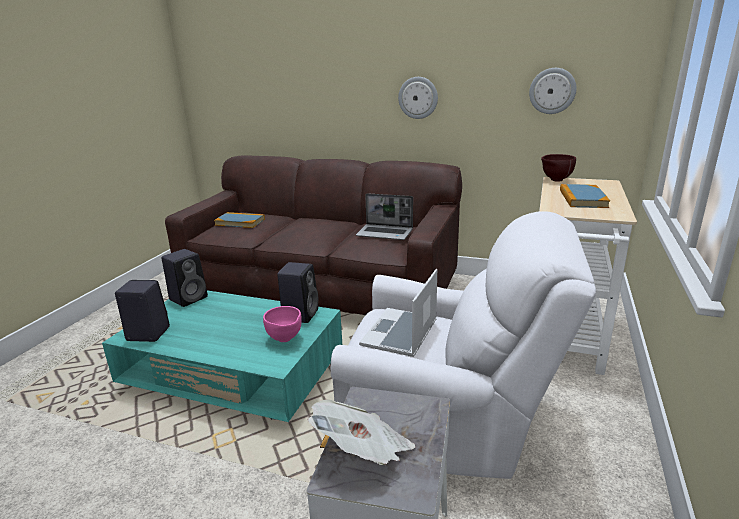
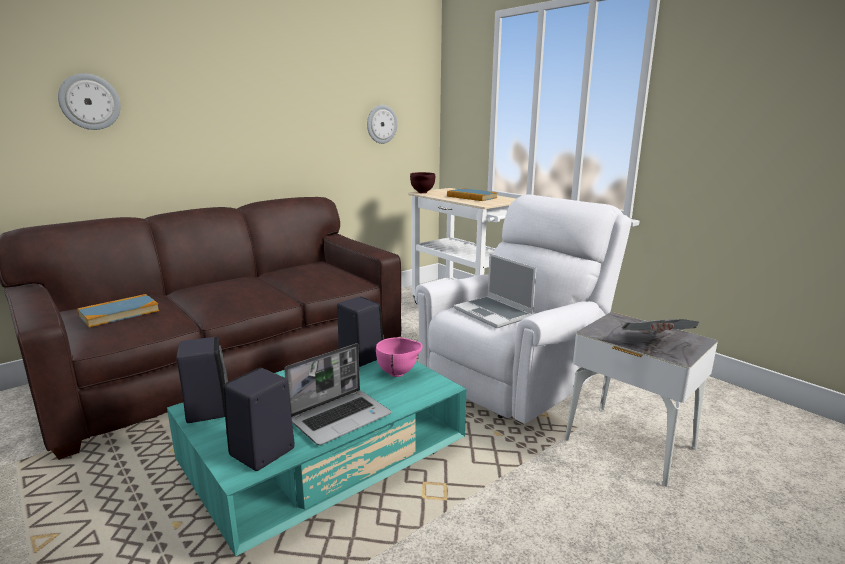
camera: 60 degrees left, 5 degrees down
(385, 233) = (316, 270): laptop -> laptop (341, 417)
(418, 98) = (273, 132): wall clock -> wall clock (89, 102)

